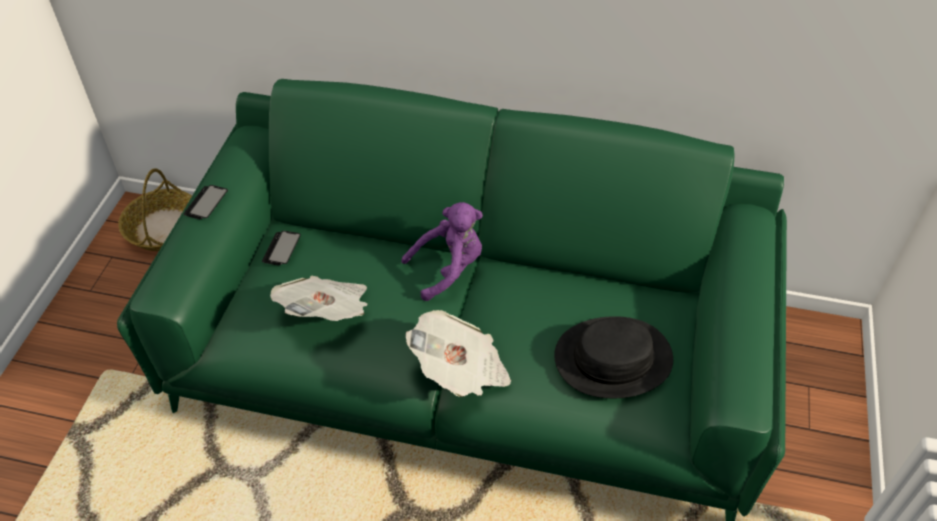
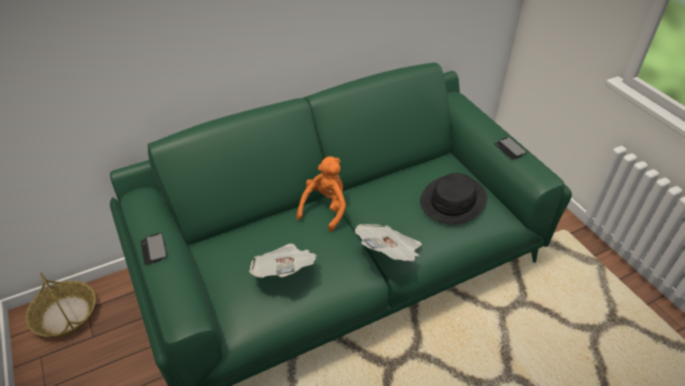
camera: 40 degrees left, 5 degrees down
(281, 249) = (214, 255): phone -> phone (510, 149)
(448, 269) = (325, 208): purple plush toy -> orange plush toy

